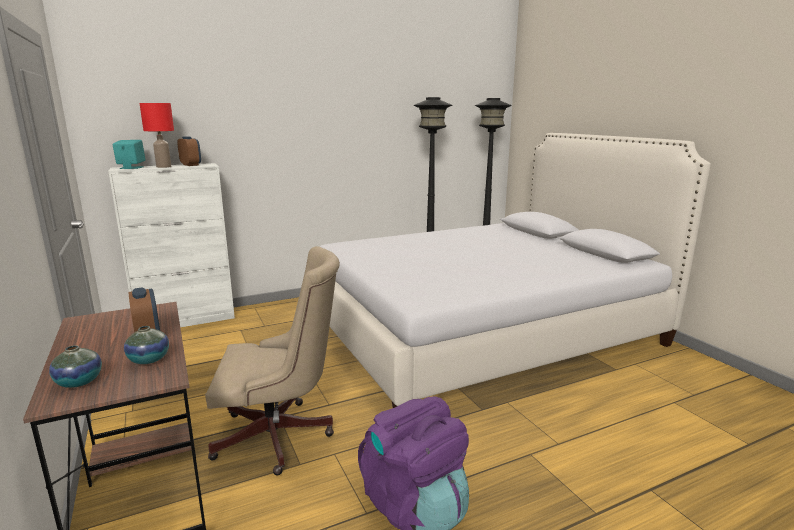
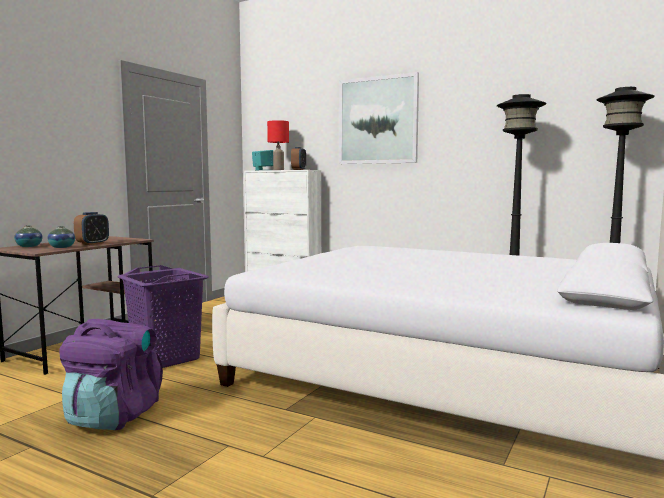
camera: 55 degrees right, 10 degrees down
(280, 437) = (166, 359): beige office chair -> purple laundry basket
(282, 107) = (378, 120): none -> picture

